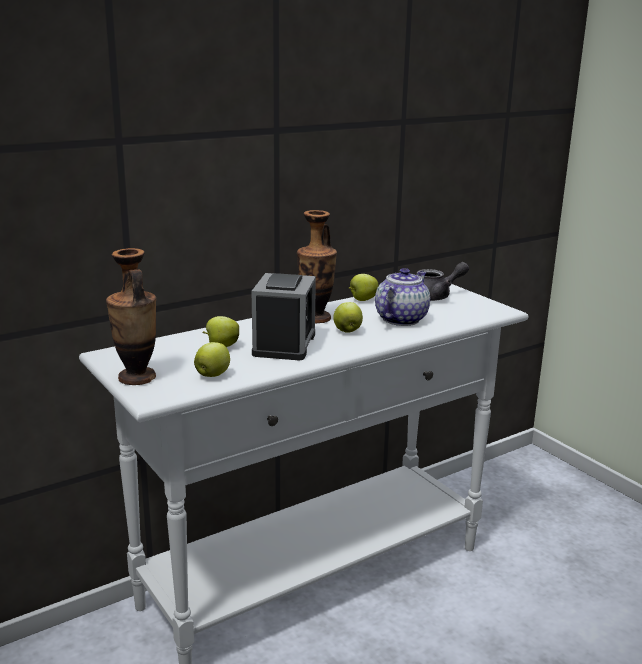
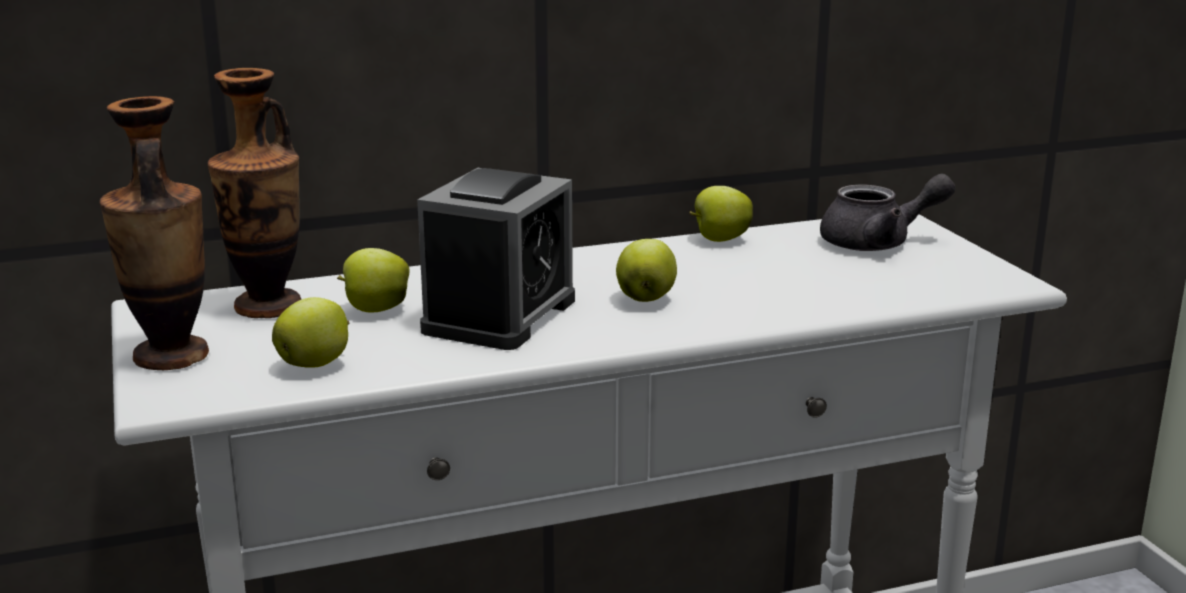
camera: 15 degrees right, 0 degrees up
(315, 318) = (599, 269): vase -> vase (268, 307)
(401, 319) = (774, 283): teapot -> none

